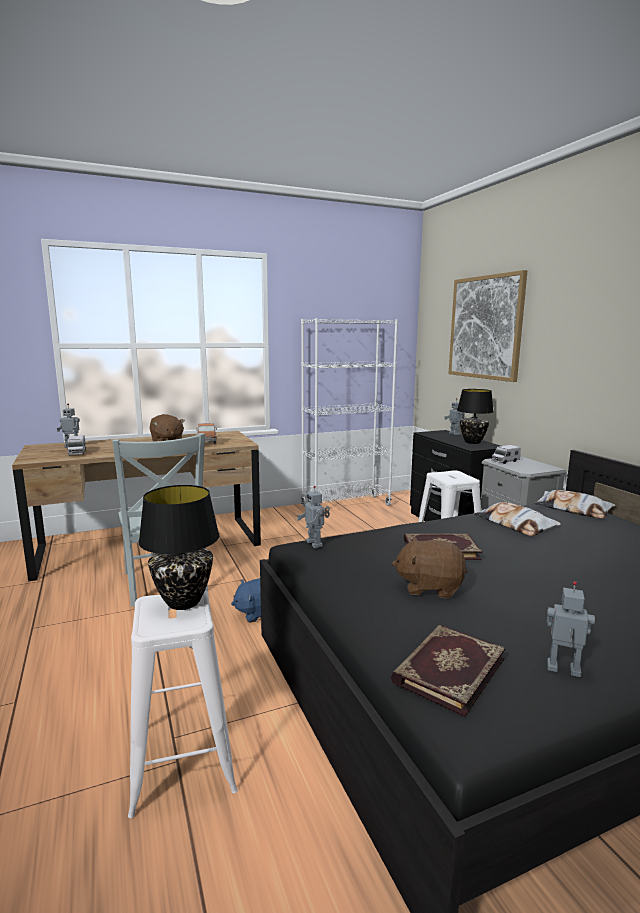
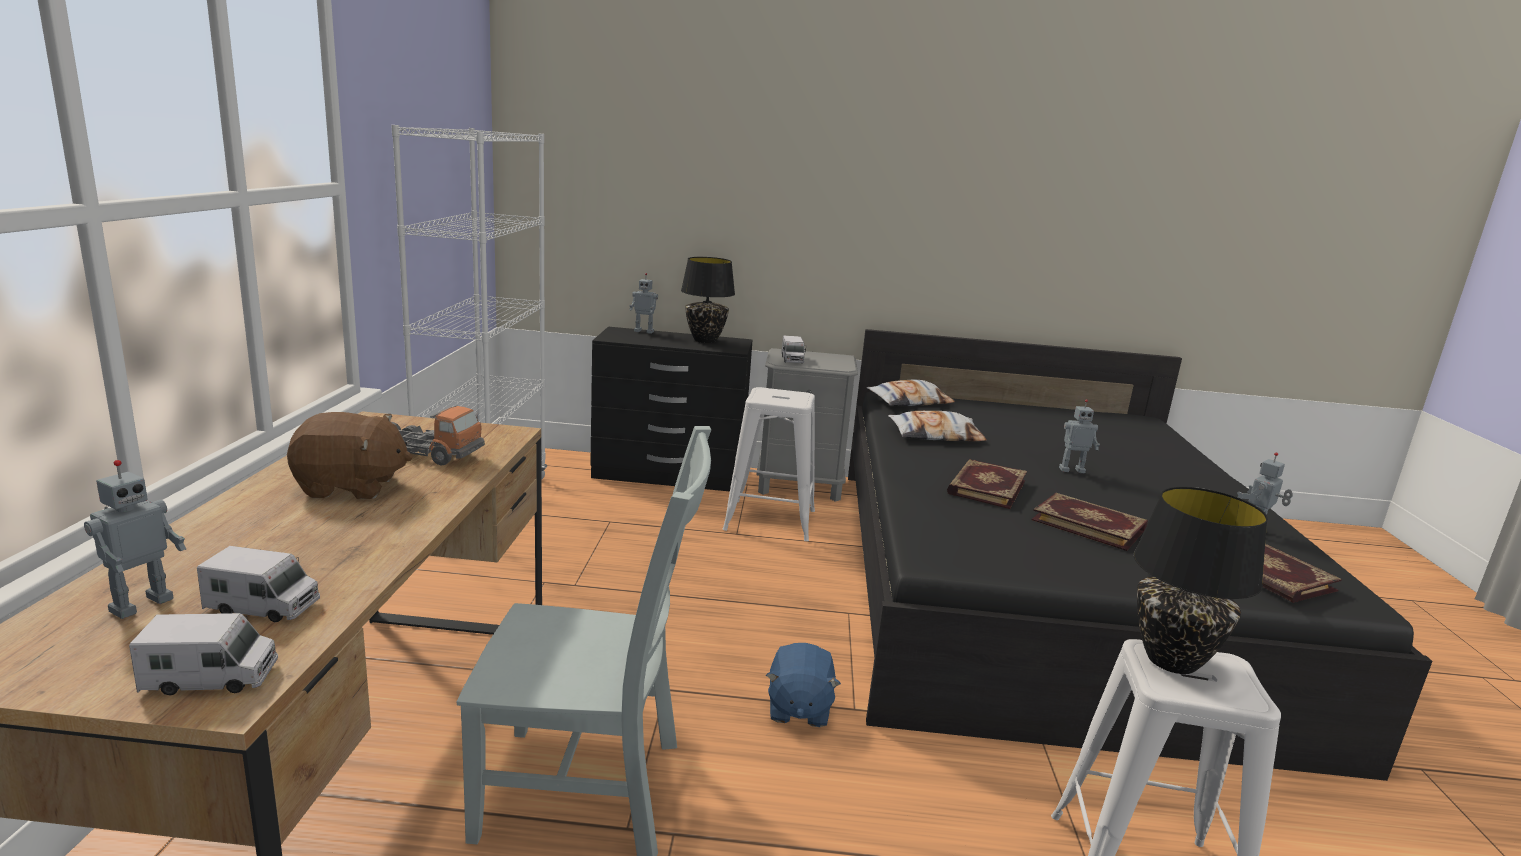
camera: 65 degrees left, 5 degrees up
(37, 457) = (211, 678): none -> toy truck
(315, 544) = (926, 542): toy robot -> toy robot (1071, 470)
(429, 587) = (1089, 524): brown plush toy -> book
(485, 327) = (686, 158): picture -> none

